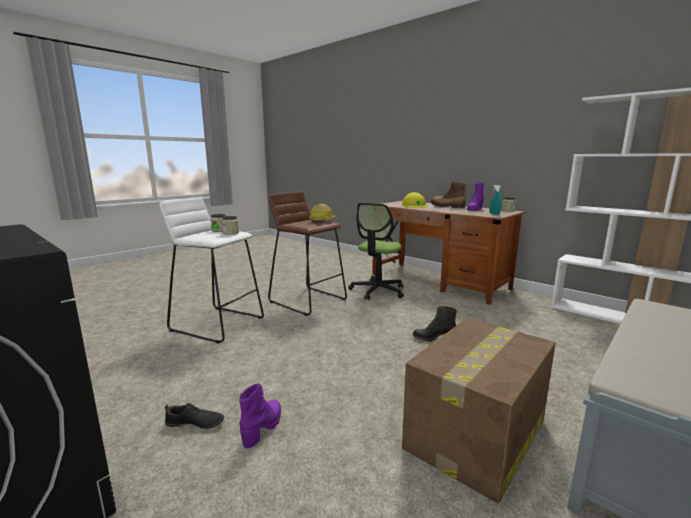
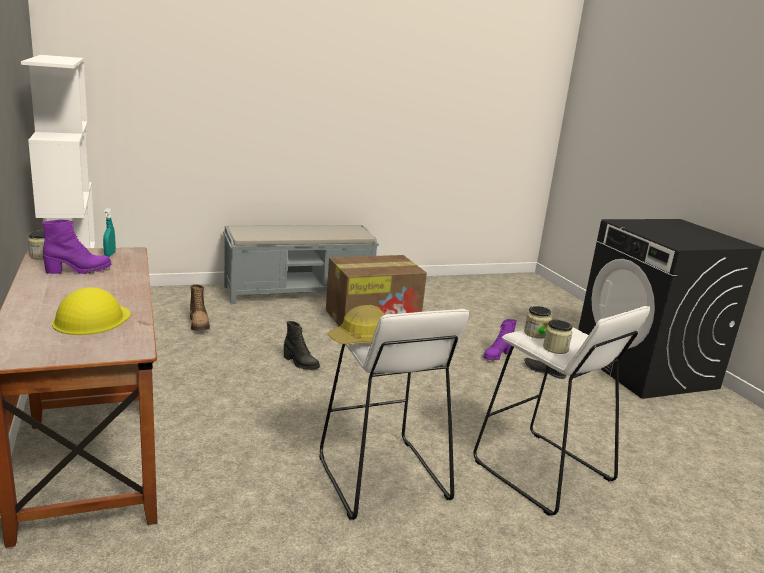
camera: 155 degrees left, 5 degrees up
(308, 300) = (381, 478): brown stool -> white stool
(377, 291) = (237, 458): office chair -> none
(446, 207) = (61, 294): boot -> boot (199, 324)

